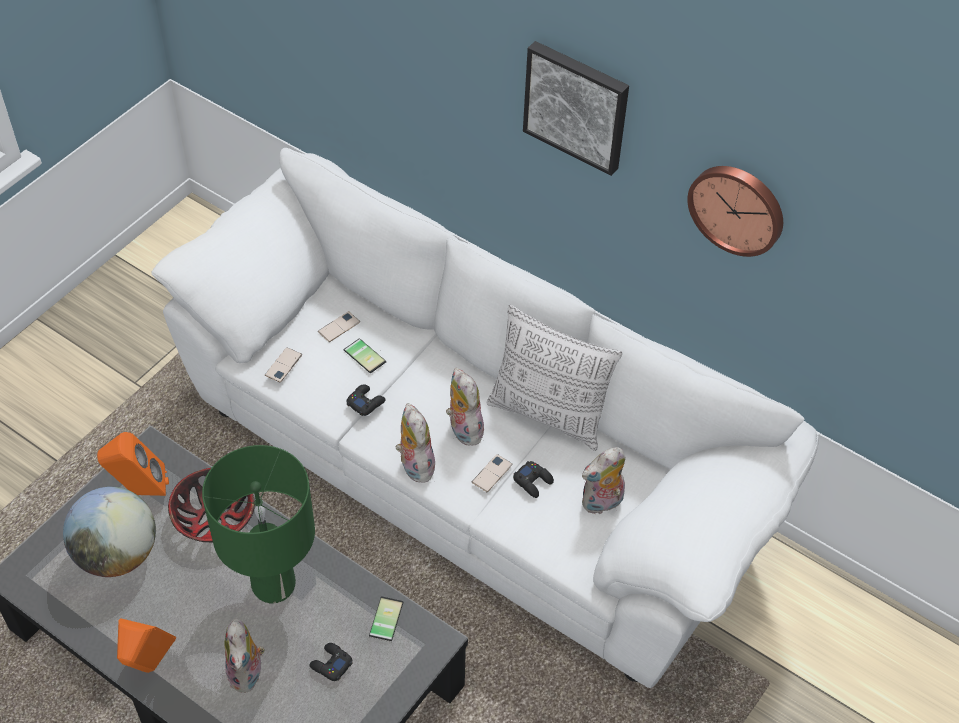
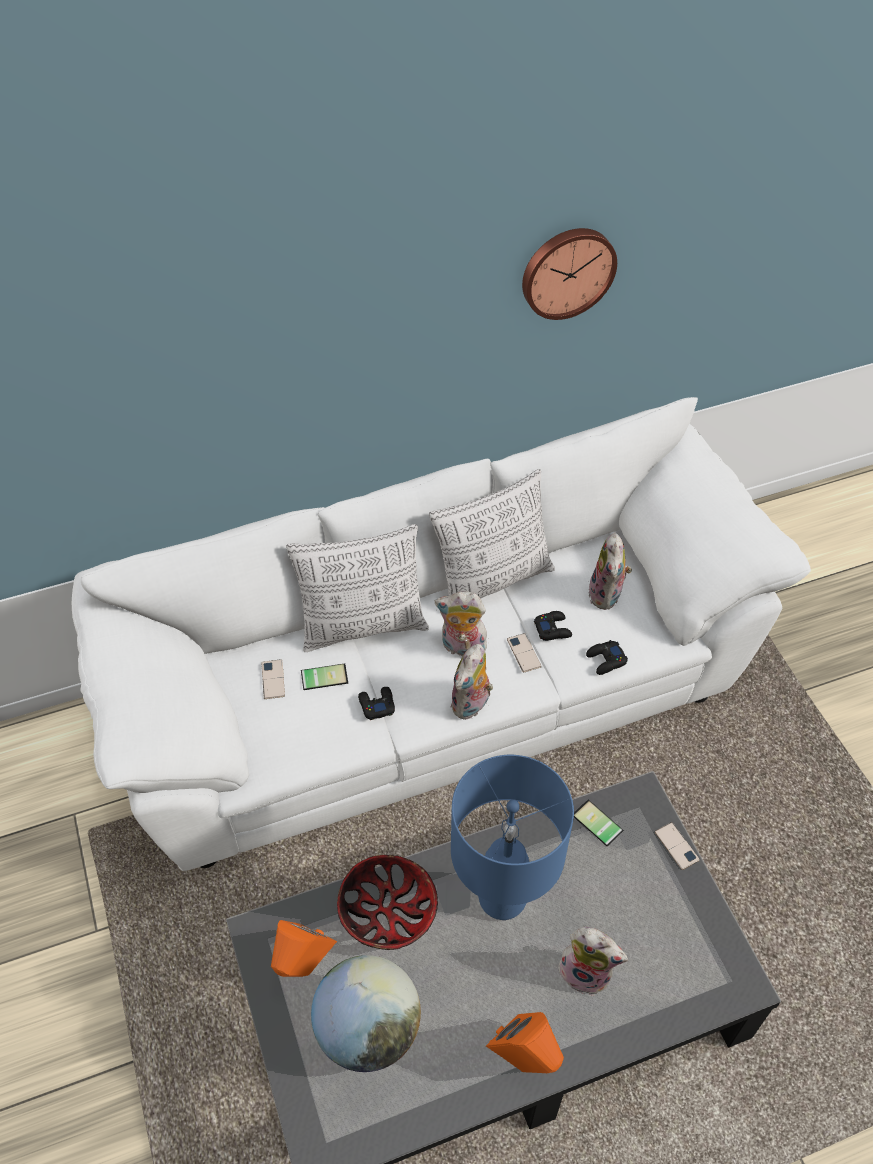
camera: 55 degrees left, 0 degrees up
(273, 585) = (501, 899): green table lamp -> blue table lamp
(283, 365) = (280, 748): phone -> phone (676, 846)
(331, 664) = (618, 893): black game controller -> black game controller (606, 660)
(414, 465) = (471, 705): plush toy -> plush toy turned 75 degrees counterclockwise
(432, 355) = (363, 626): none -> pillow
(577, 105) = (387, 288): picture -> none

